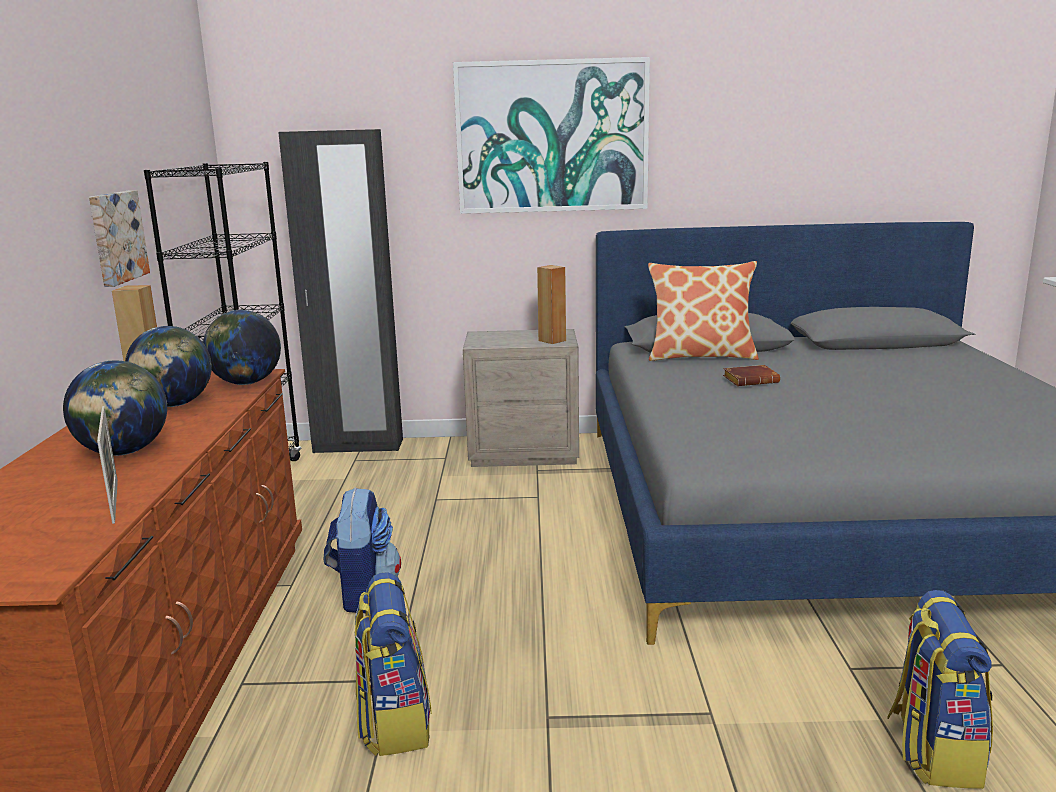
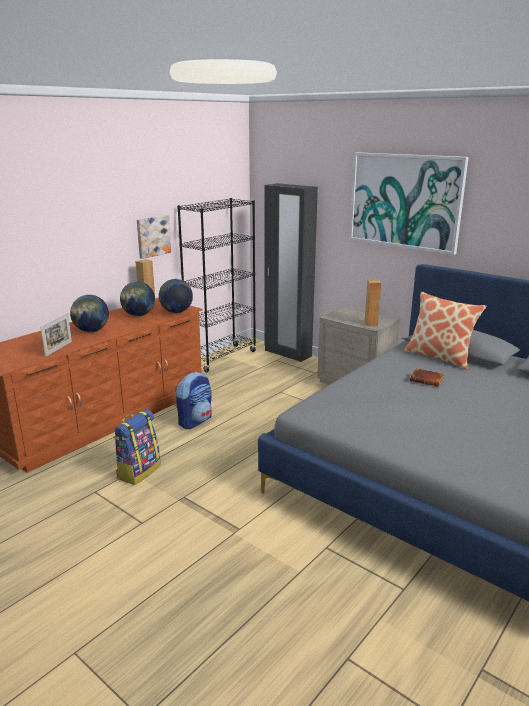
camera: 40 degrees right, 5 degrees up
(933, 750) = (298, 595): backpack -> none

